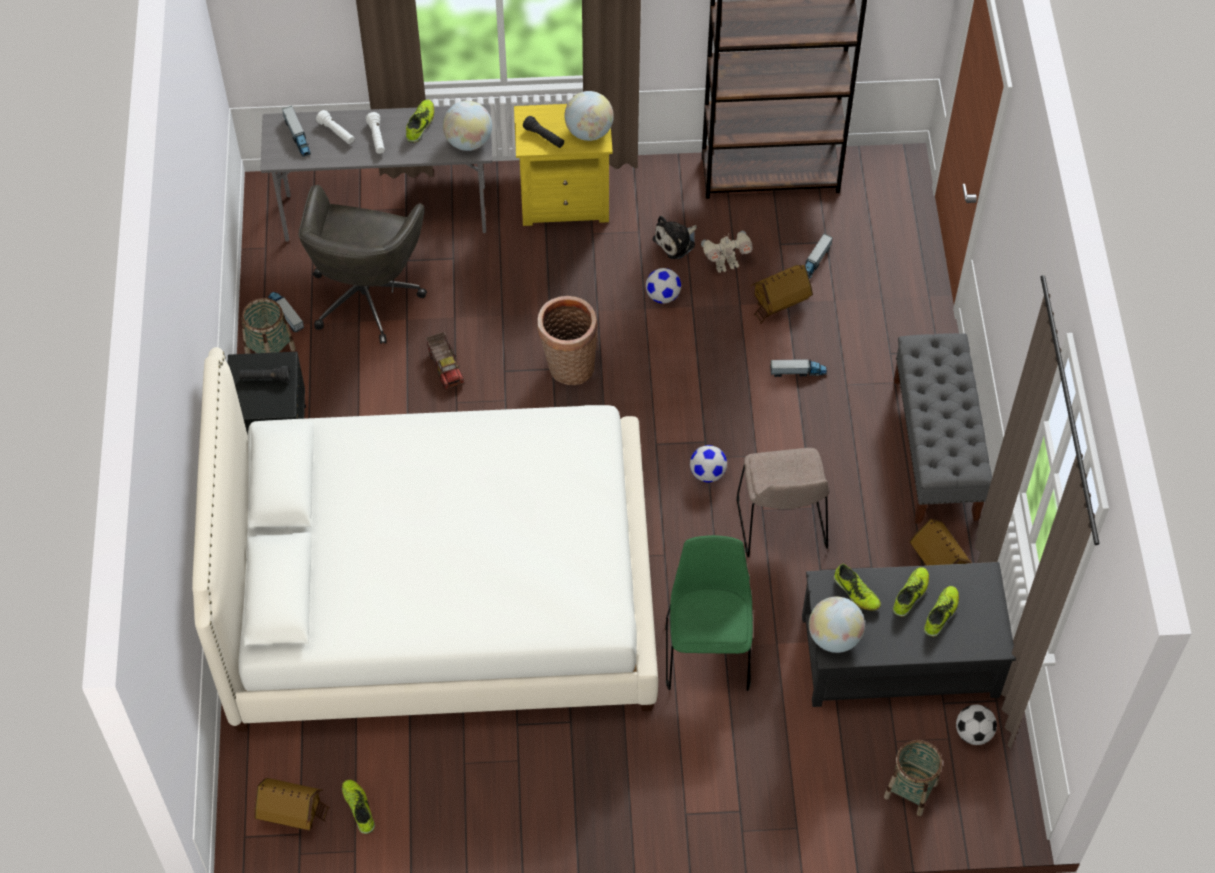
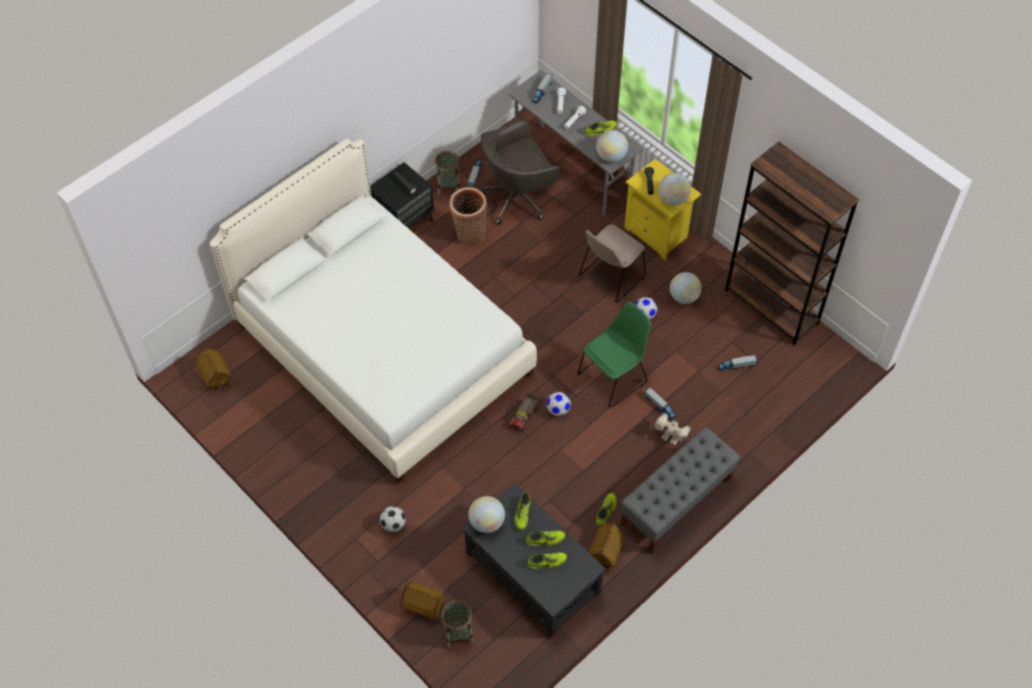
camera: 50 degrees right, 0 degrees up
(359, 808) = (241, 401): shoe -> shoe (606, 511)
(446, 367) = (509, 258): toy truck -> toy truck (524, 416)
(568, 367) = (560, 306): basket -> basket (469, 233)
(676, 242) = (684, 297): plush toy -> globe
(708, 651) = (455, 483): green chair -> green chair (614, 377)
(725, 264) = (693, 327): toy robot -> toy robot (670, 437)
(779, 303) = (694, 368): toy house -> toy house (423, 606)
(781, 525) = (559, 464): beige chair -> beige chair (610, 277)
(973, 733) = (518, 639): football -> football (393, 524)

